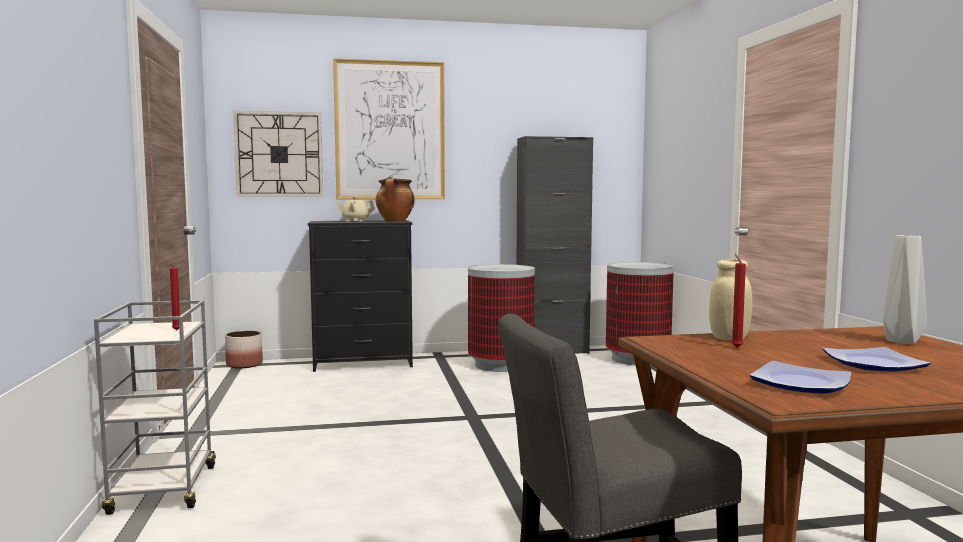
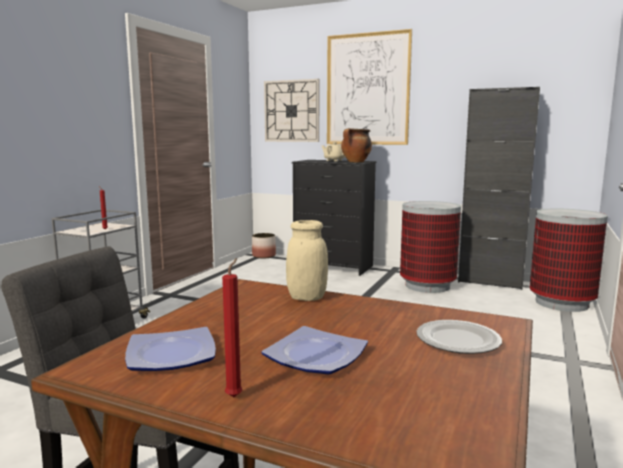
camera: 35 degrees right, 5 degrees up
(736, 347) = (274, 307): red candle -> red candle (235, 395)
(902, 342) = (459, 341): grey vase -> plate

